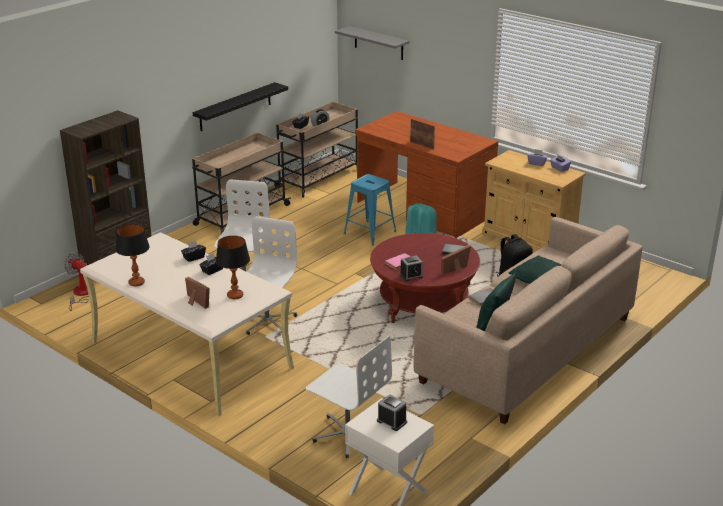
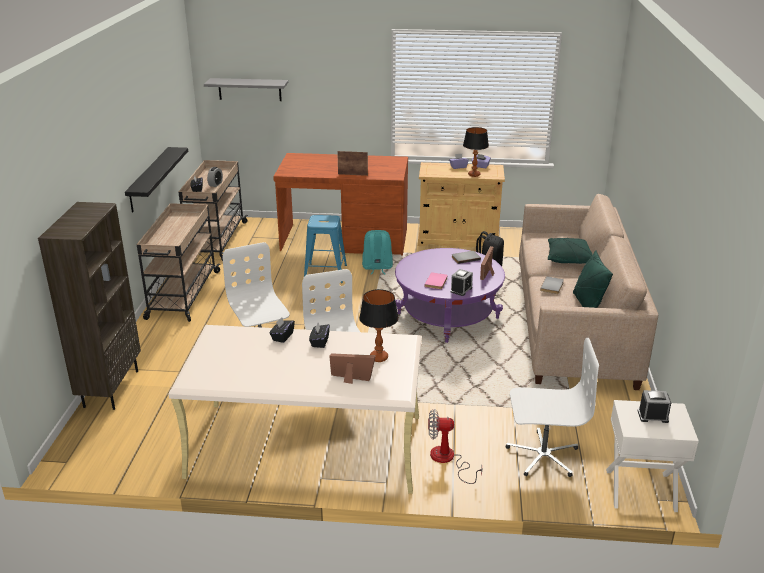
camera: 35 degrees left, 0 degrees up
(81, 294) = (104, 433): fan -> fan (448, 460)
(137, 283) = (260, 383): table lamp -> table lamp (474, 175)
(423, 302) = (447, 316): red coffee table -> purple coffee table

